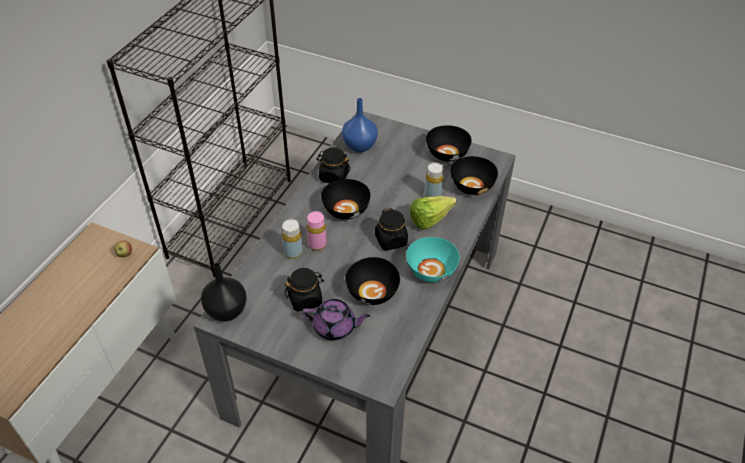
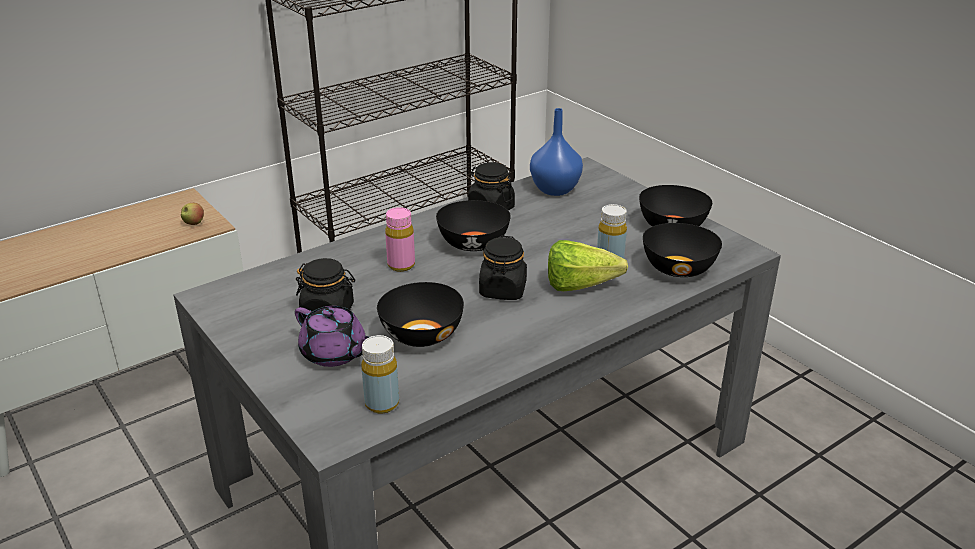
camera: 30 degrees right, 15 degrees down
(226, 310) = (225, 292): black vase -> none
(293, 252) = (363, 264): yellow bottle -> yellow bottle (382, 403)
(430, 271) = (527, 339): turquoise bowl -> none

